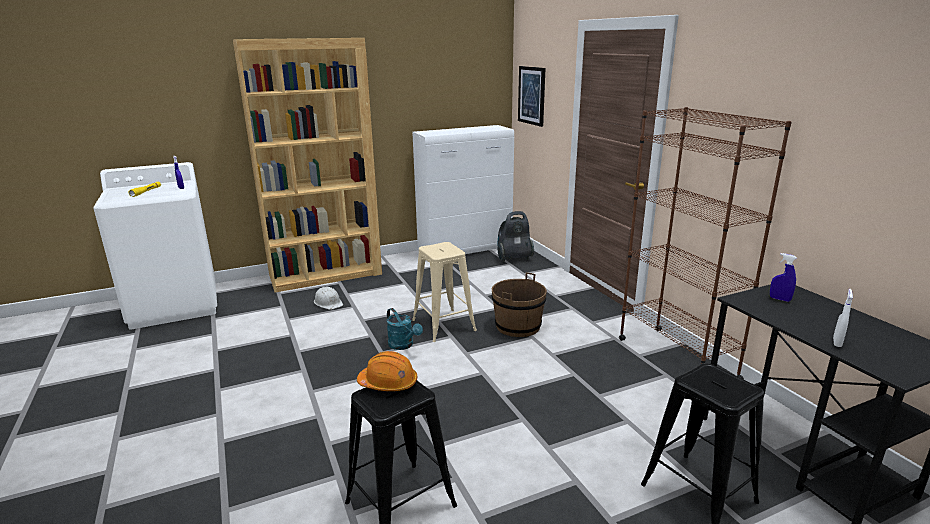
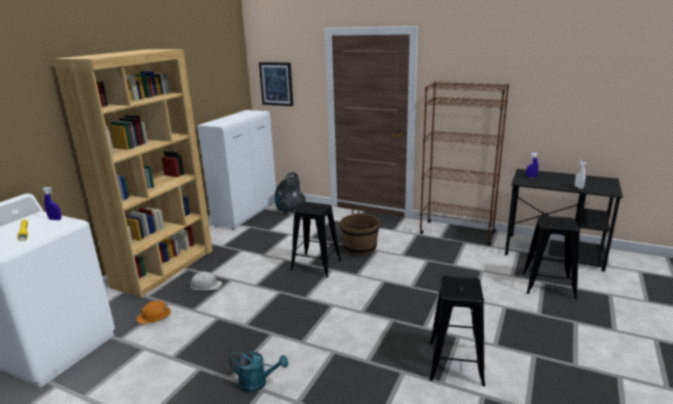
camera: 40 degrees left, 0 degrees up
(388, 383) = (449, 284): orange hard hat -> orange hard hat (155, 318)
(403, 345) = (312, 287): turquoise watering can -> turquoise watering can (258, 383)
(443, 325) = (316, 265): beige stool -> black stool

